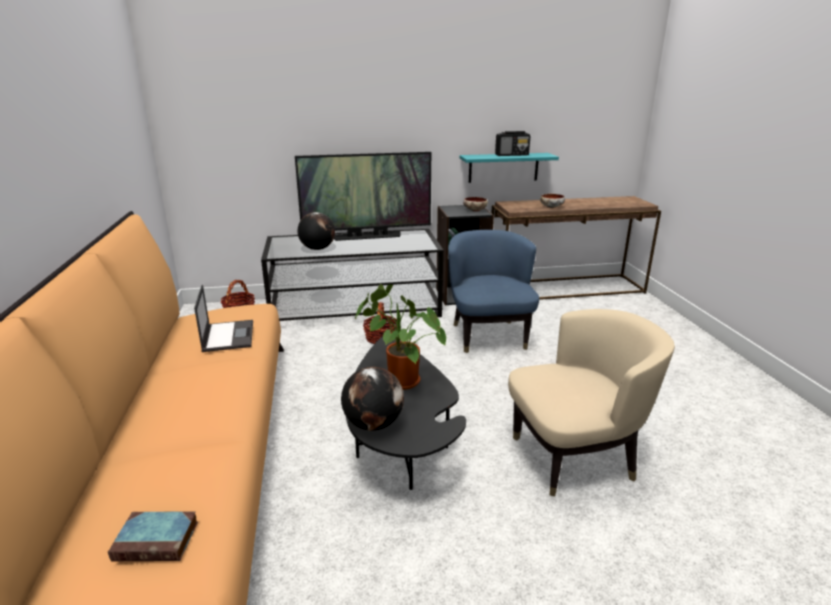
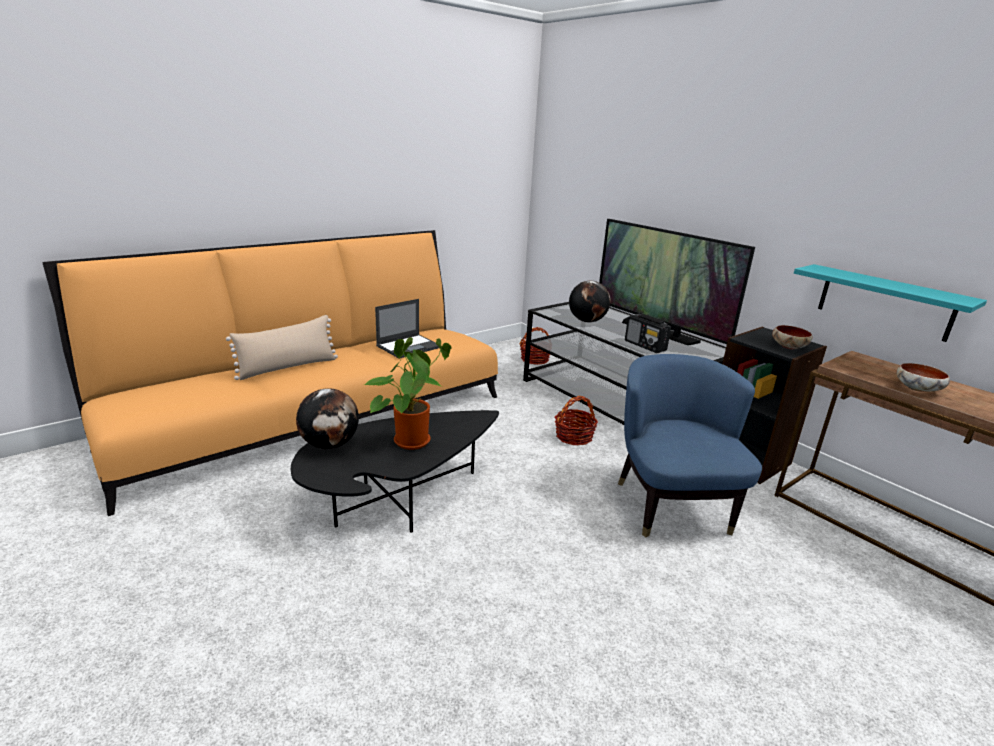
camera: 60 degrees right, 0 degrees up
(158, 540) = (150, 401): book -> none
(181, 417) = (288, 367): none -> beige pillow
(488, 335) = (670, 505): blue armchair -> blue armchair turned 60 degrees counterclockwise
(512, 155) = (892, 283): radio -> radio (645, 346)
(575, 457) = (454, 641): beige armchair -> none

